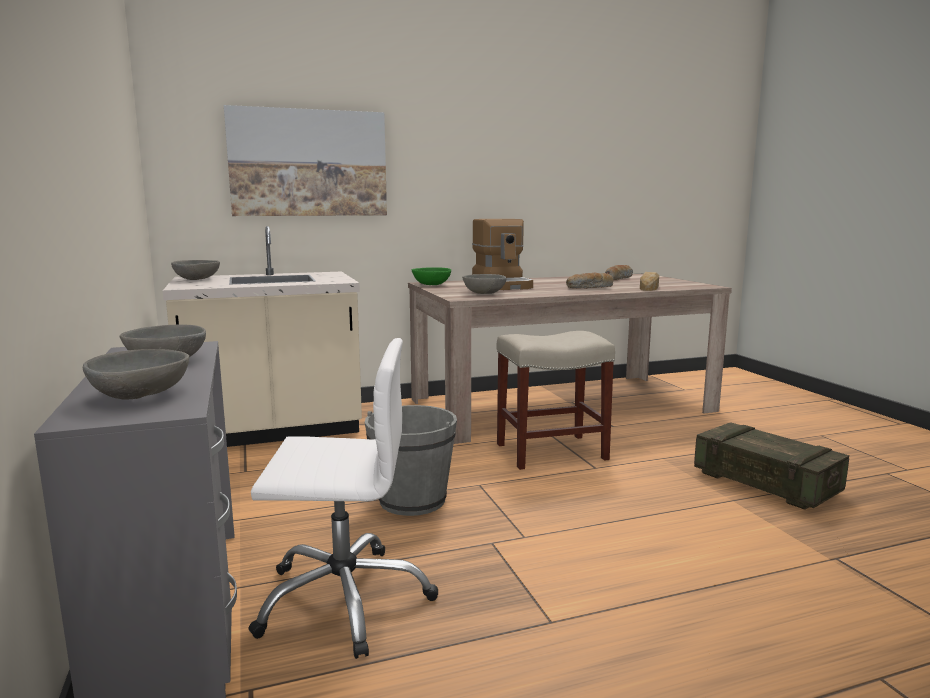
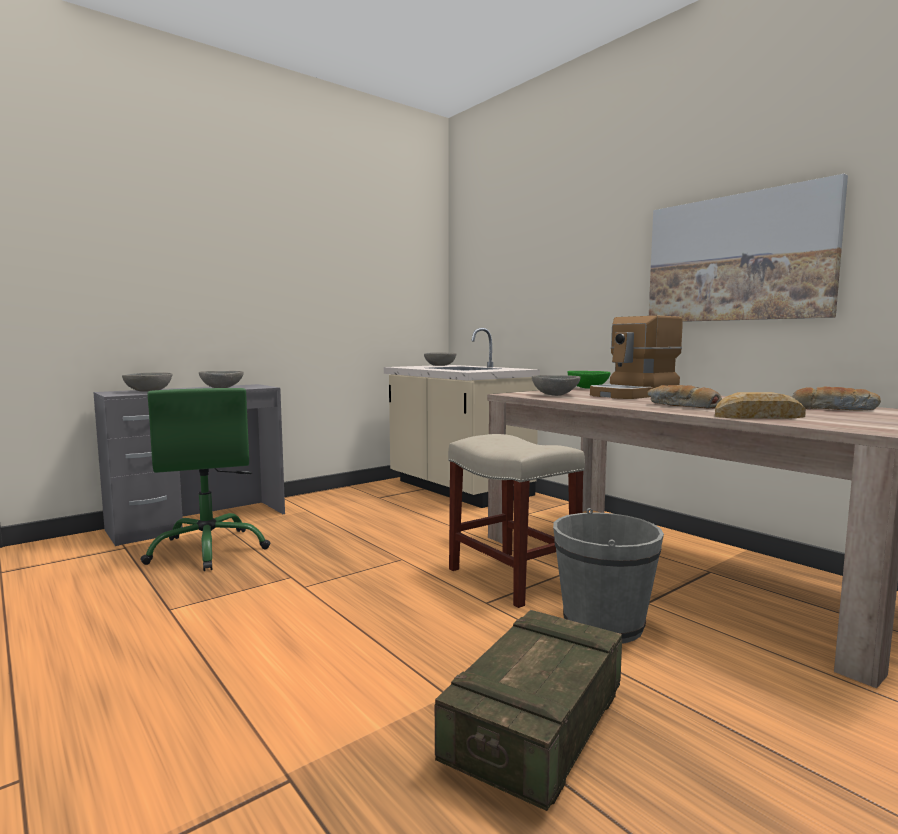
camera: 70 degrees right, 5 degrees down
(308, 163) = (529, 274): picture -> picture (737, 258)
(344, 599) = (209, 549): white office chair -> green office chair
(412, 500) = (356, 543): grey bucket -> grey bucket (603, 624)

